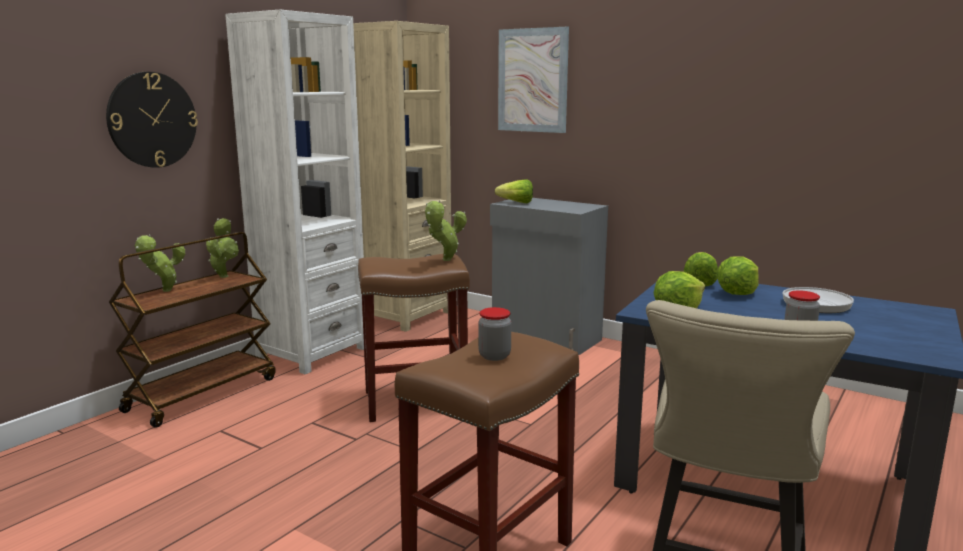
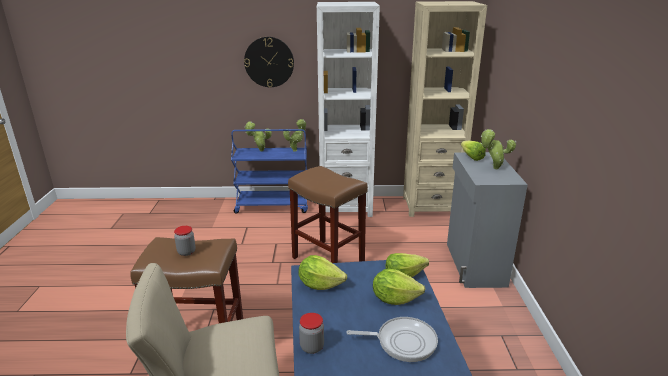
camera: 55 degrees right, 10 degrees up
(202, 394) = (273, 206): brown cart -> blue cart
(445, 260) = (336, 185): potted plant -> potted plant (493, 168)
(532, 80) = (521, 61): picture -> none

